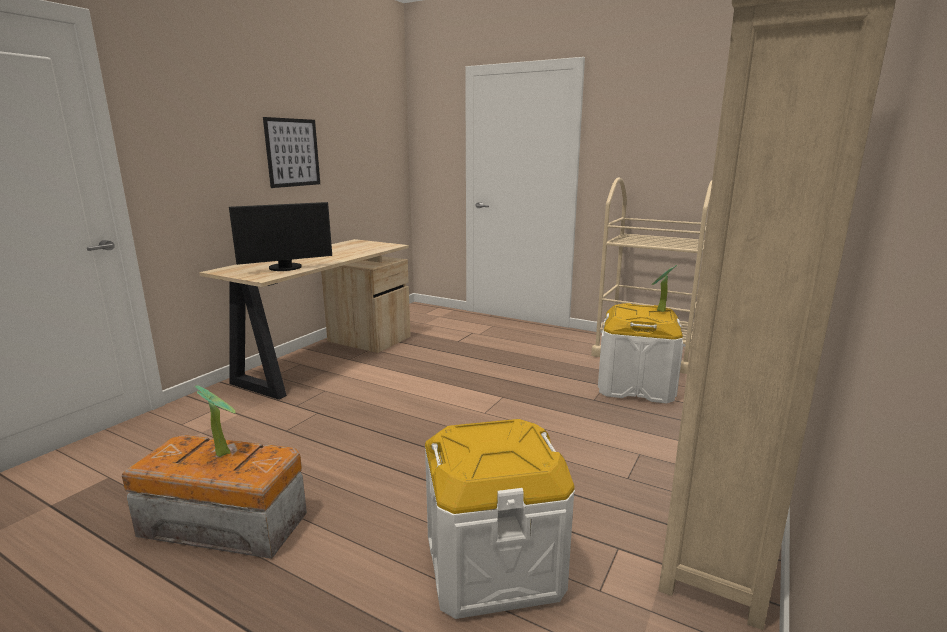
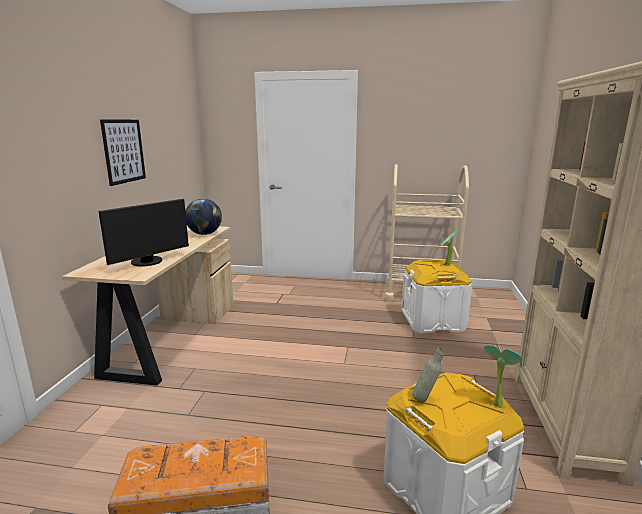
camera: 20 degrees left, 0 degrees up
(224, 452) = (198, 455): potted plant -> potted plant (496, 403)
(373, 249) = (204, 234): none -> globe
(461, 439) = (426, 399): none -> grey bottle

